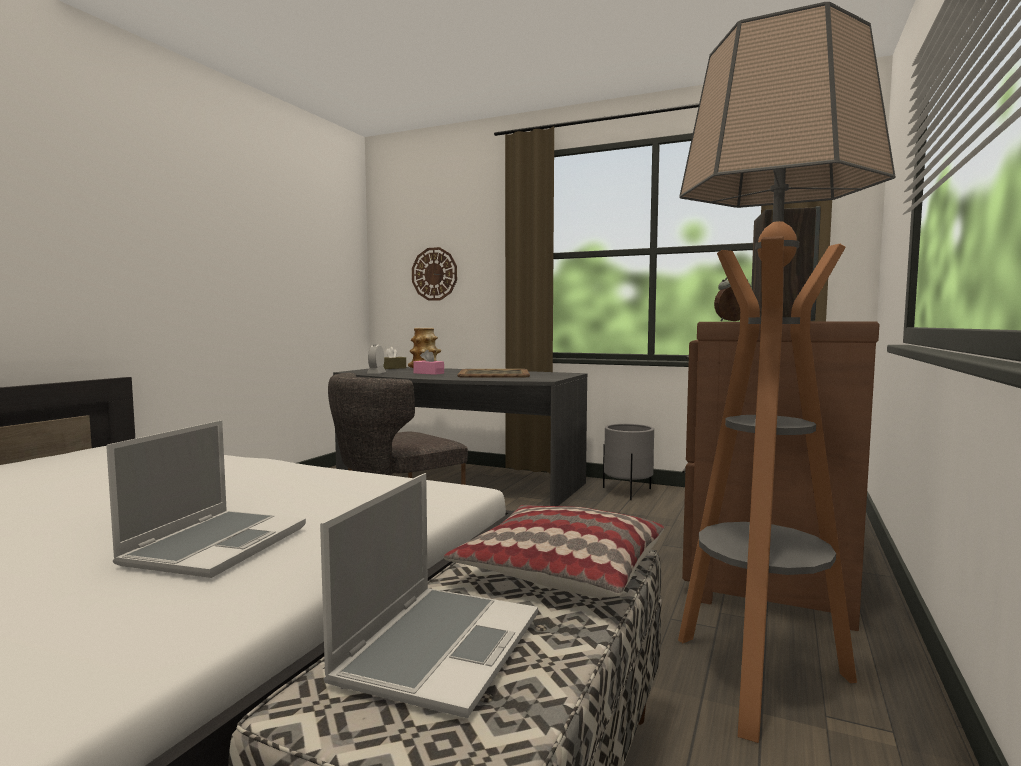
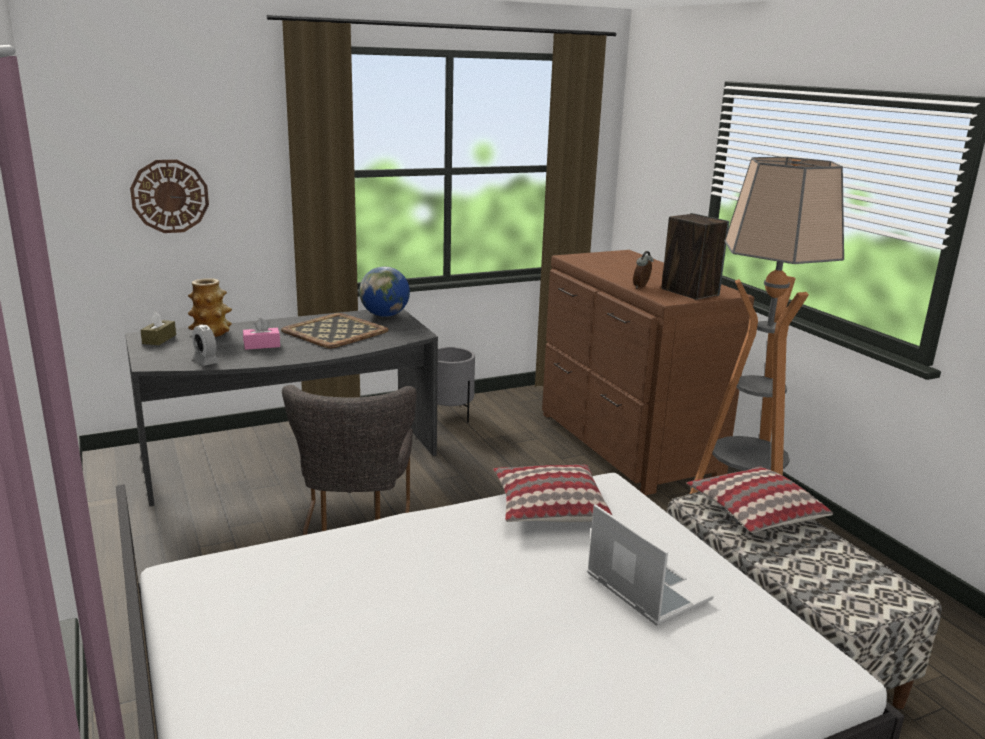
camera: 50 degrees left, 15 degrees up
(360, 484) = (548, 507): none -> pillow
(439, 647) = (815, 572): laptop -> none
(557, 374) = (385, 315): none -> globe

